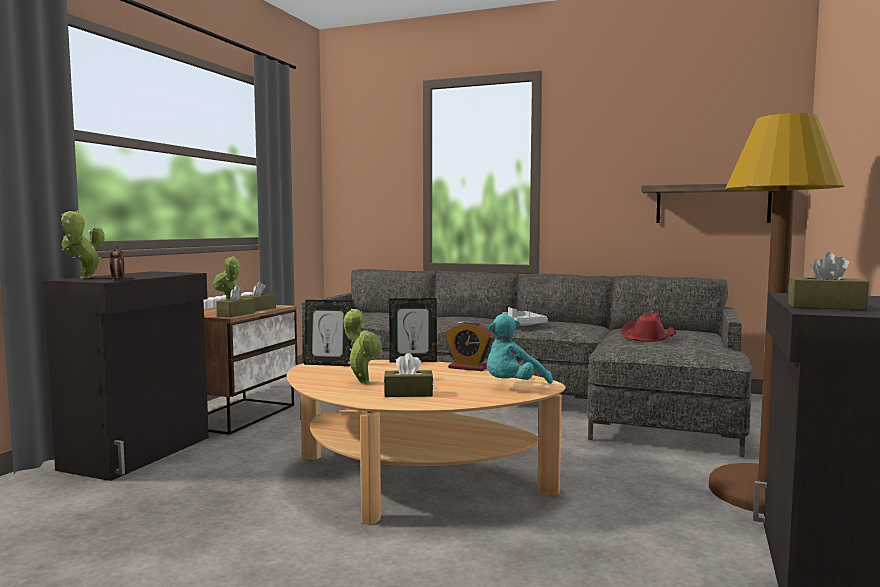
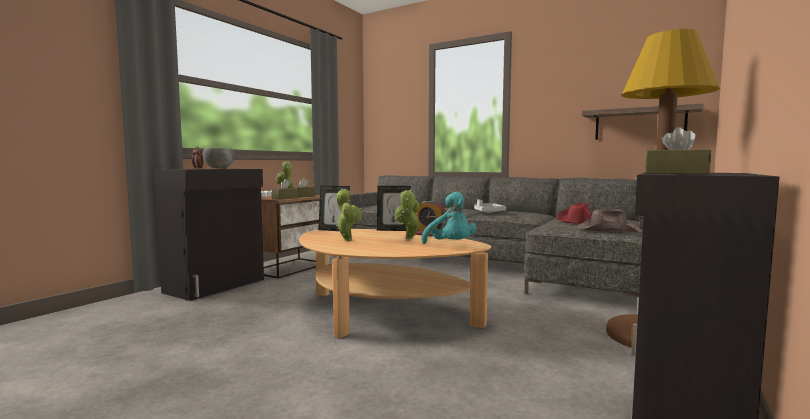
camera: 10 degrees right, 0 degrees up
(84, 278) = (180, 169): potted plant -> potted plant (408, 239)
(139, 274) = (219, 168): none -> grey bowl
(408, 393) = (372, 247): brown tissue box -> none
(512, 386) = (451, 246): turquoise plush toy -> turquoise plush toy turned 90 degrees counterclockwise
(693, 352) = (607, 230): none -> brown hat

